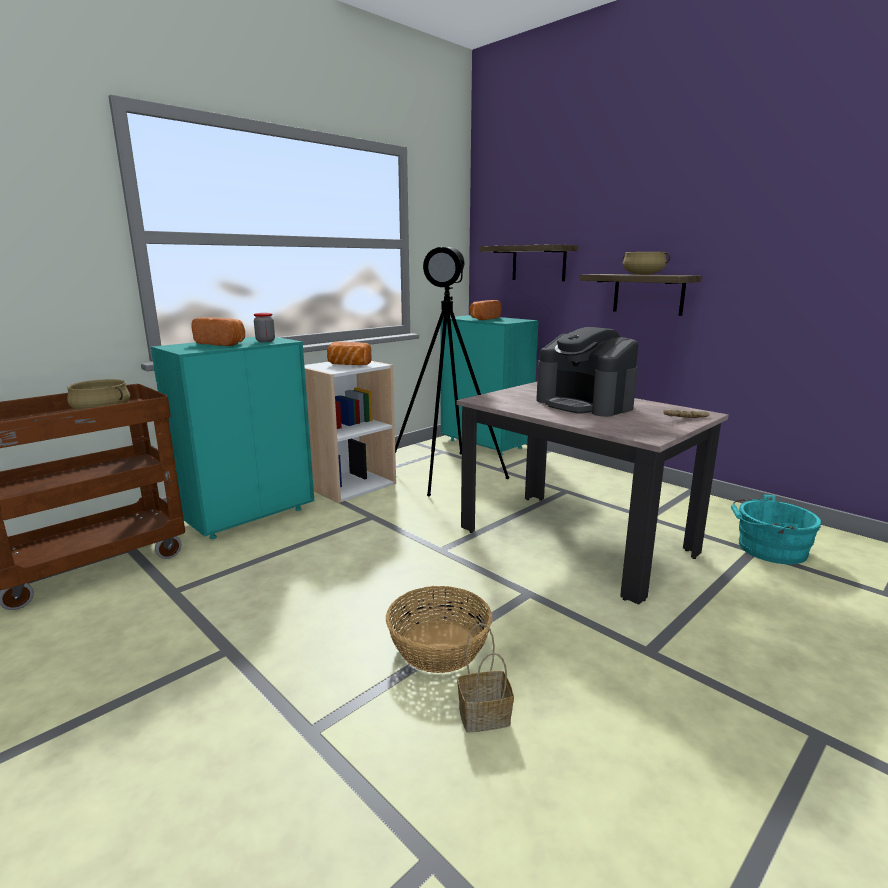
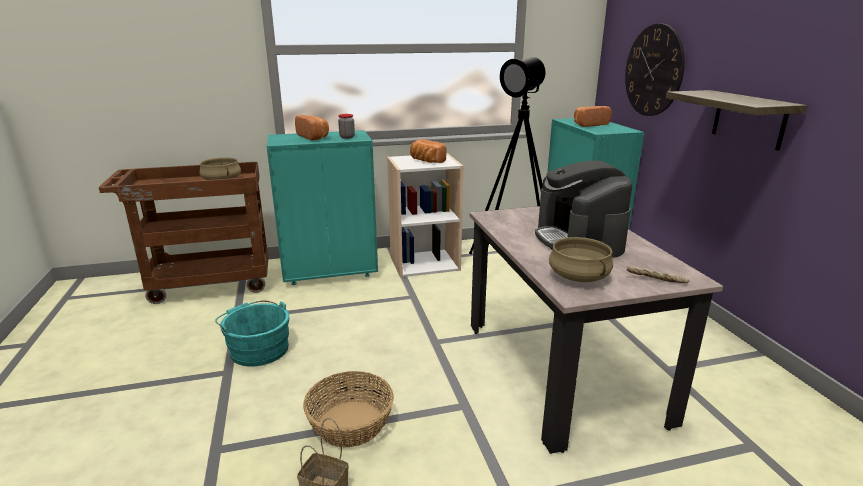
camera: 30 degrees right, 5 degrees up
(538, 263) = (653, 70): shelf -> wall clock
(643, 274) = (732, 98): beige cooking pot -> beige cooking pot (579, 276)
(767, 549) = (776, 450): turquoise bucket -> turquoise bucket (257, 348)

